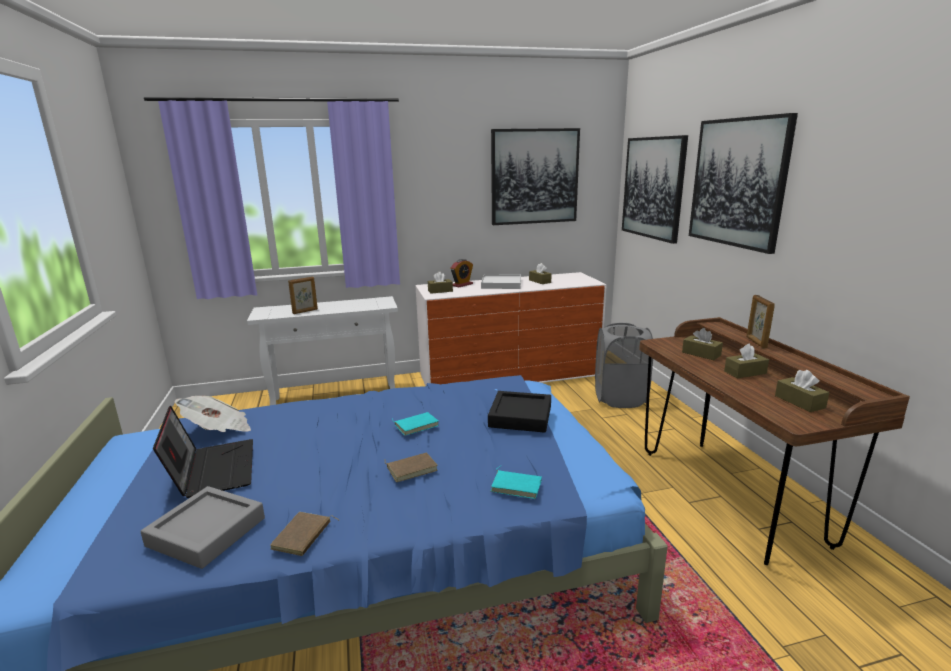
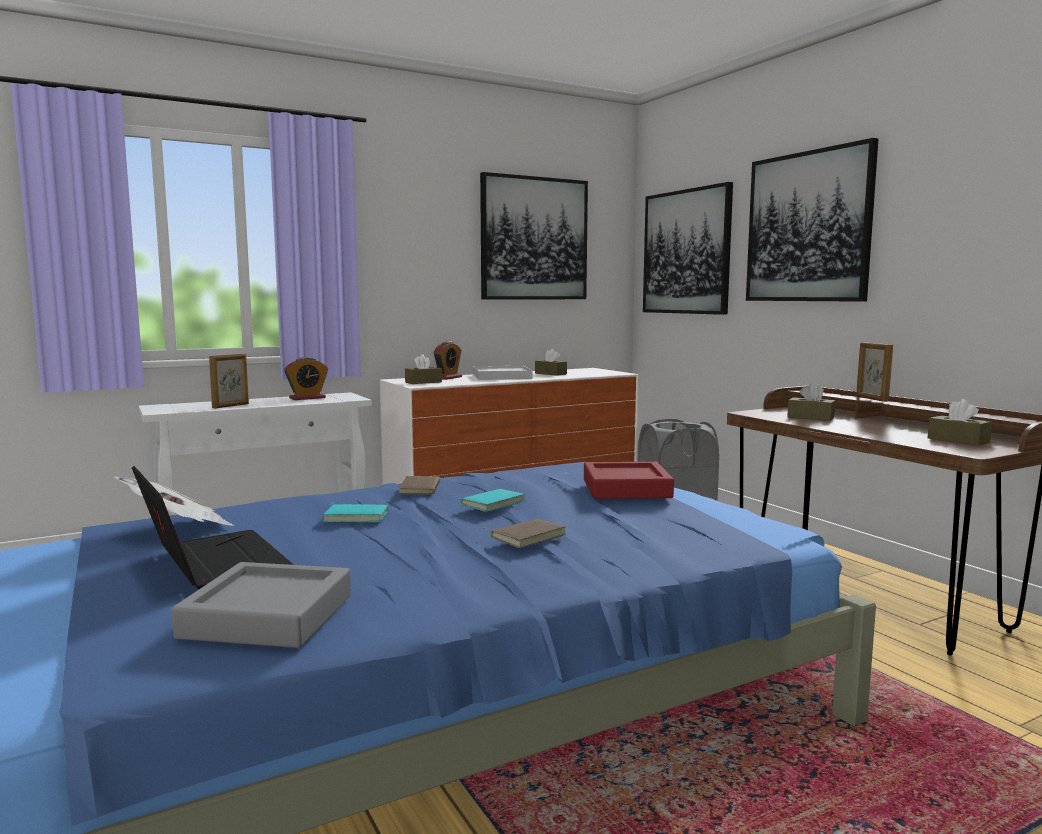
camera: 15 degrees left, 10 degrees down
(303, 536) = (431, 604): brown book -> brown book (422, 489)
(358, 303) = (307, 398): none -> alarm clock
(517, 485) = (684, 539): turquoise book -> turquoise book (357, 516)
(520, 416) = (626, 488): black tray -> red tray
(745, 372) = (875, 426): brown tissue box -> none

